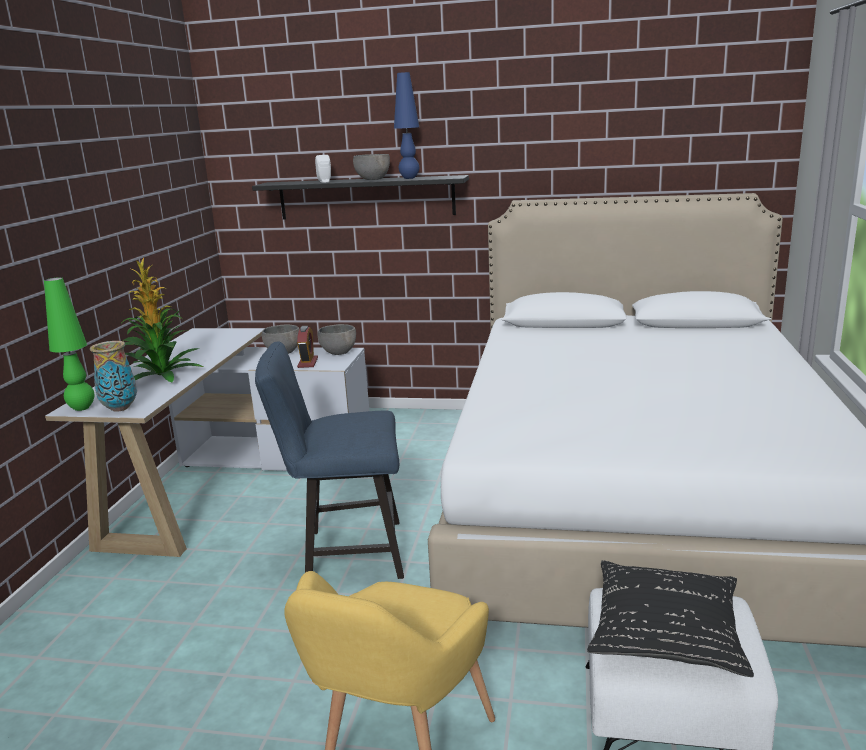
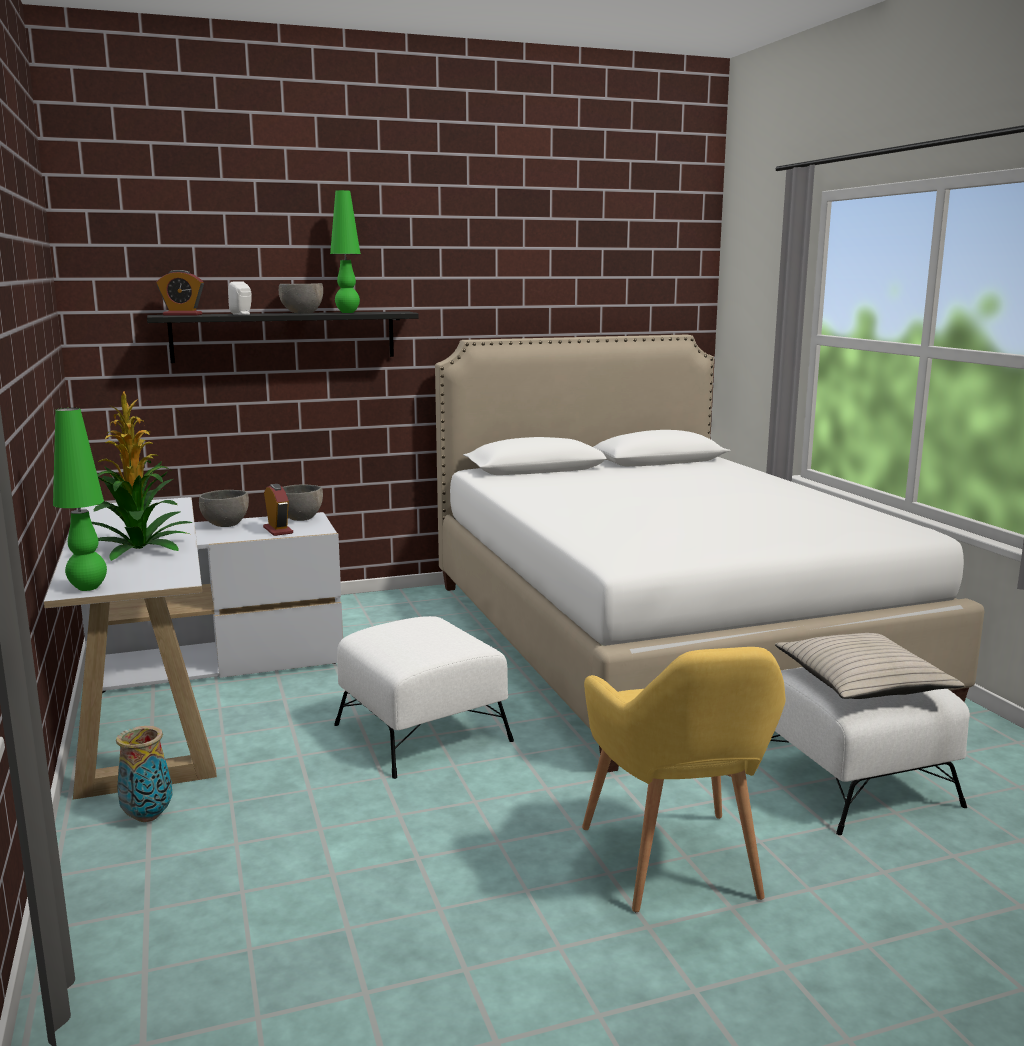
camera: 30 degrees left, 5 degrees down
(119, 408) = (147, 582): vase -> vase (147, 817)
(283, 183) = (182, 315): none -> alarm clock
(345, 553) = (422, 732): blue chair -> white ottoman
(409, 178) = (347, 312): blue table lamp -> green table lamp
(666, 631) = (862, 682): black pillow -> beige pillow

